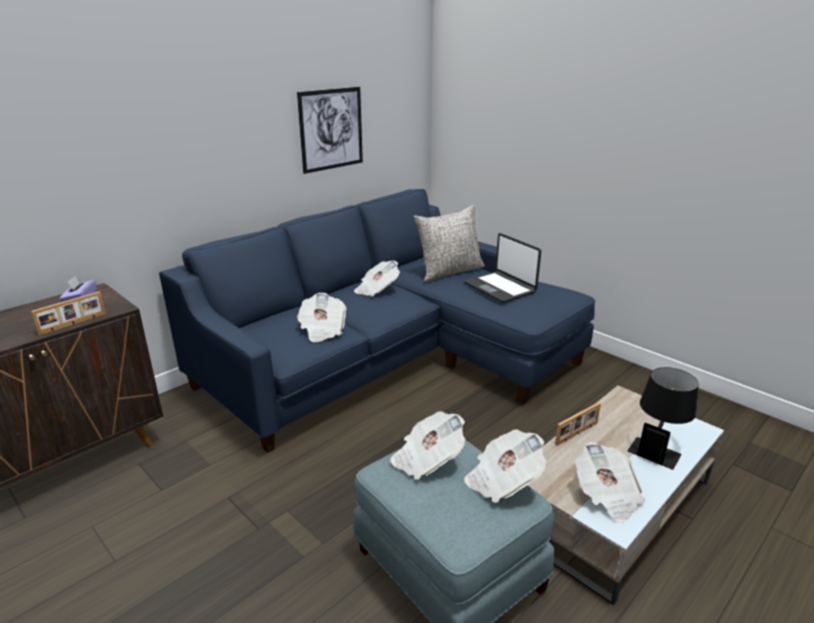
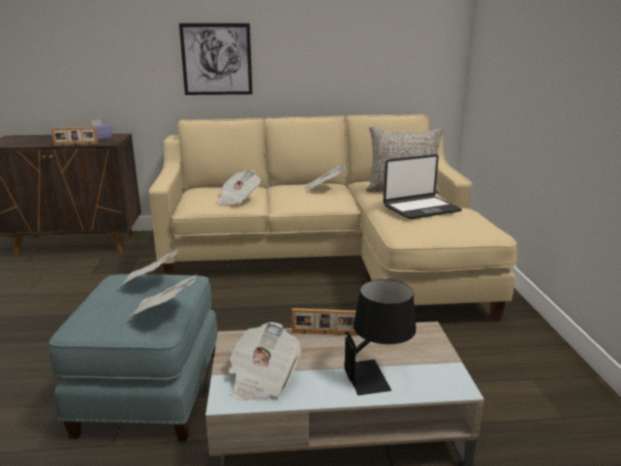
camera: 40 degrees right, 5 degrees down
(331, 129) = (341, 48): picture -> picture (216, 59)
(390, 359) = (330, 259): blue sofa -> beige sofa
(500, 287) = (421, 208): laptop -> laptop turned 120 degrees counterclockwise

